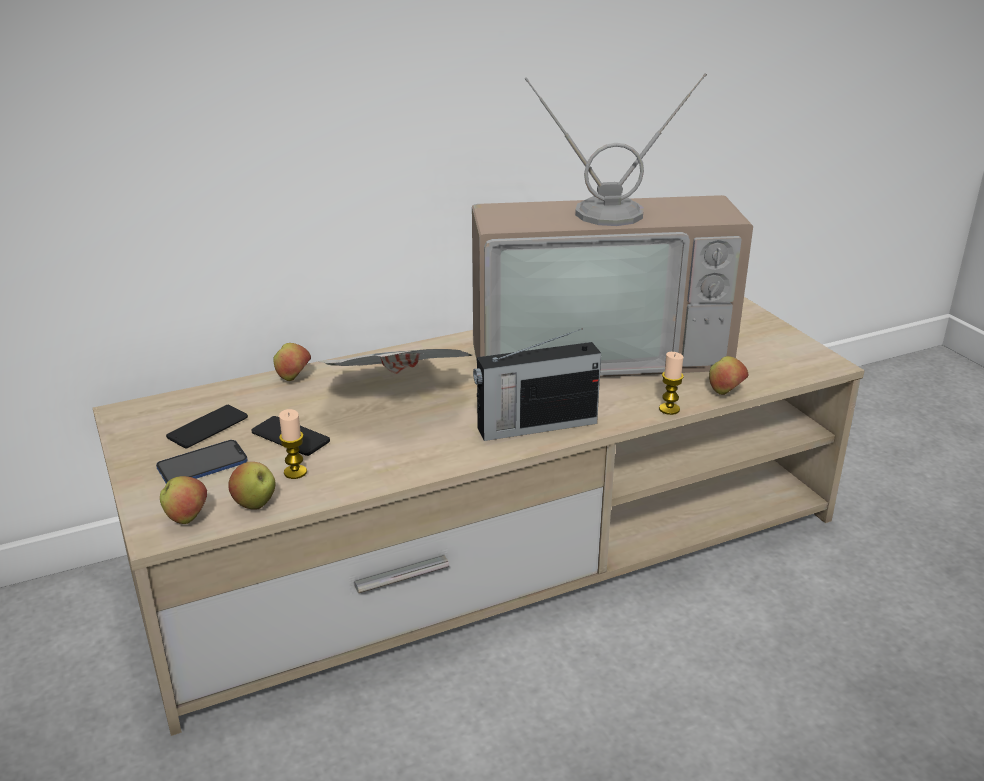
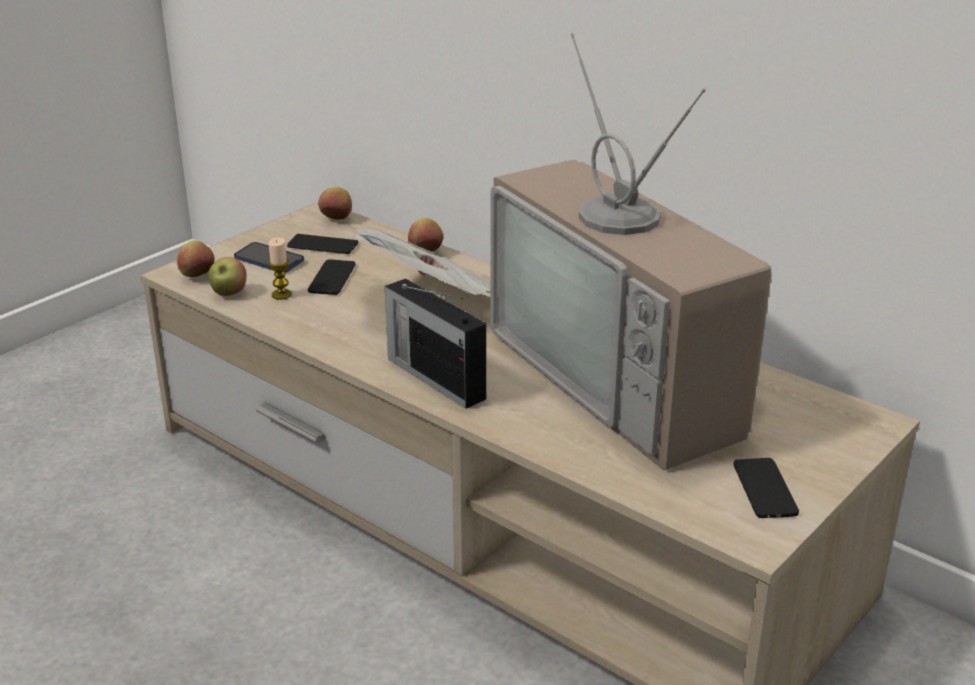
camera: 65 degrees right, 0 degrees up
(669, 409) = (531, 444): candle -> none
(725, 393) = (601, 474): apple -> apple (336, 219)
(770, 344) = (764, 489): none -> phone

